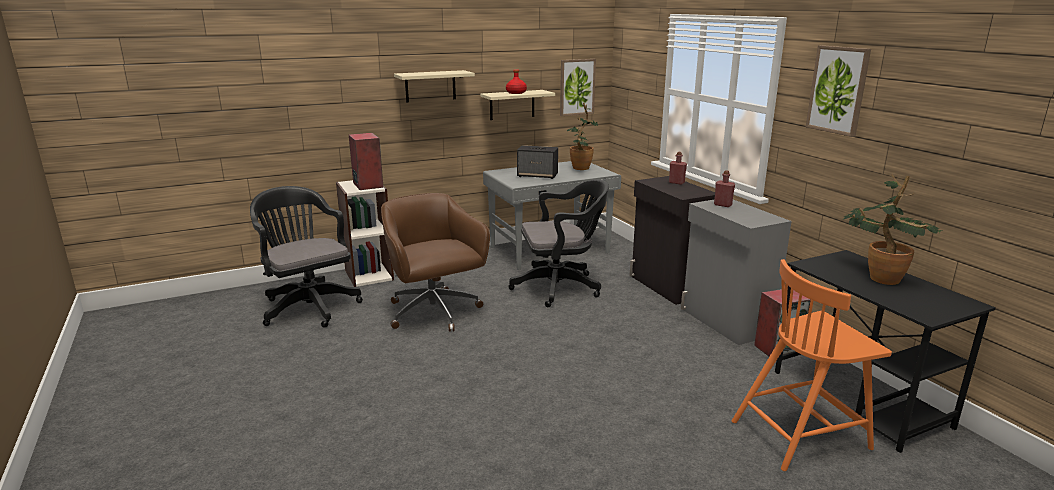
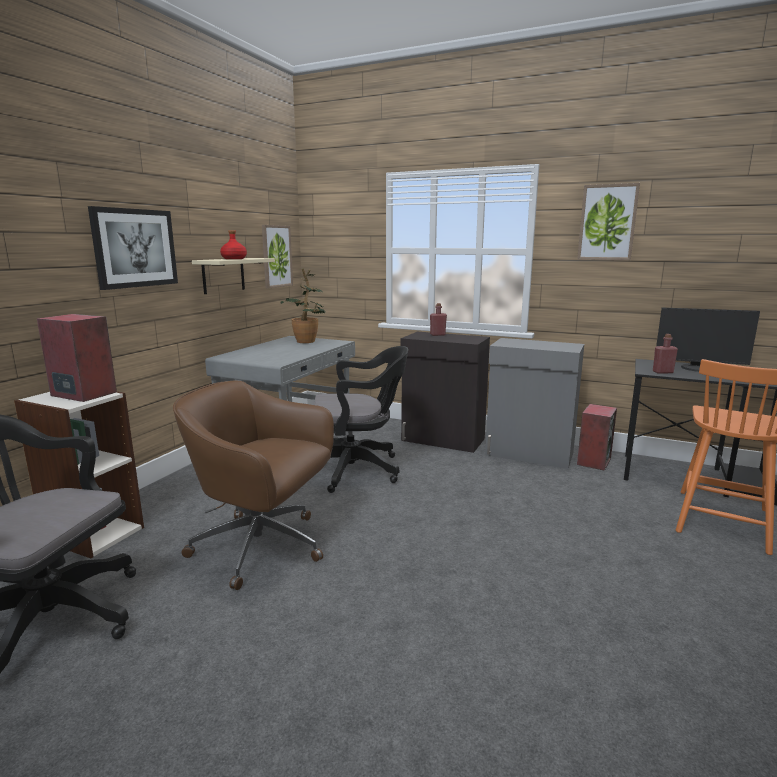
camera: 40 degrees left, 5 degrees down
(430, 86) = (135, 248): beige shelf -> picture
(538, 176) = (279, 353): speaker -> none
(561, 287) = (357, 469): black office chair -> black office chair turned 45 degrees clockwise
(722, 205) = (515, 342): red bottle -> red bottle (662, 372)
(879, 276) = (698, 369): potted plant -> monitor

